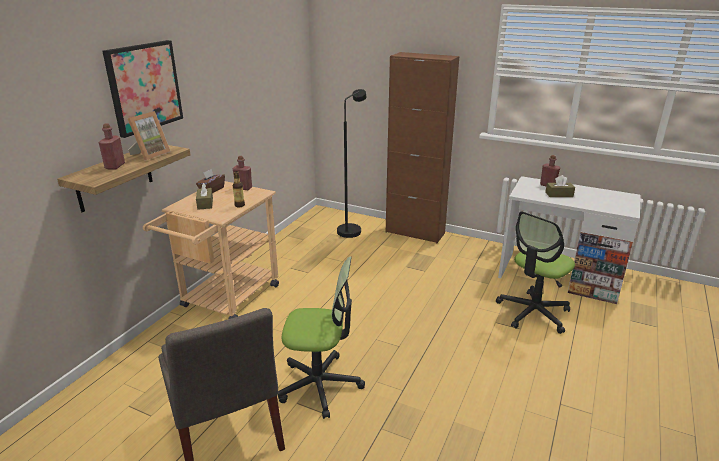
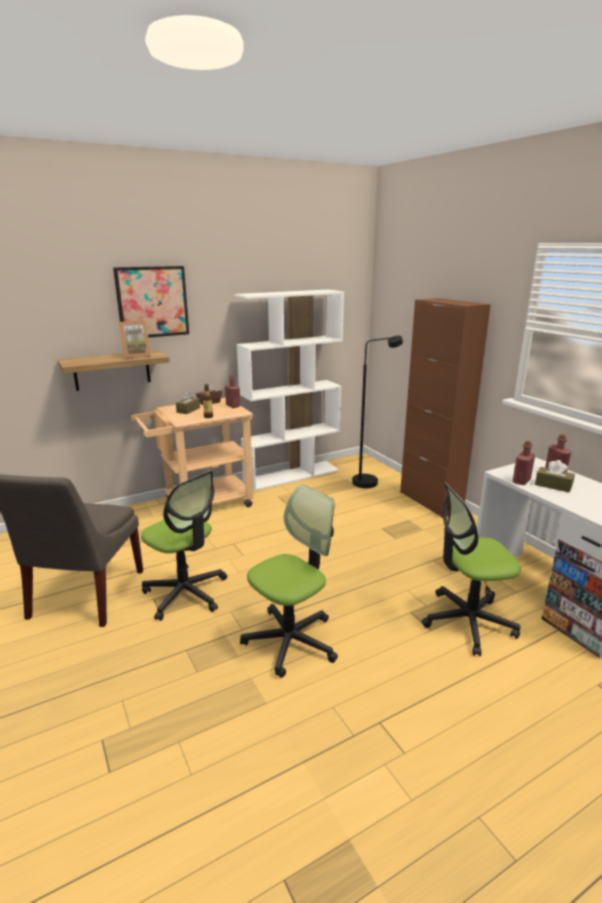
camera: 35 degrees right, 5 degrees down
(115, 166) = (101, 358): red bottle -> red bottle (521, 481)
(279, 244) = (292, 475): none -> white bookcase
(446, 380) = (291, 641): none -> office chair

